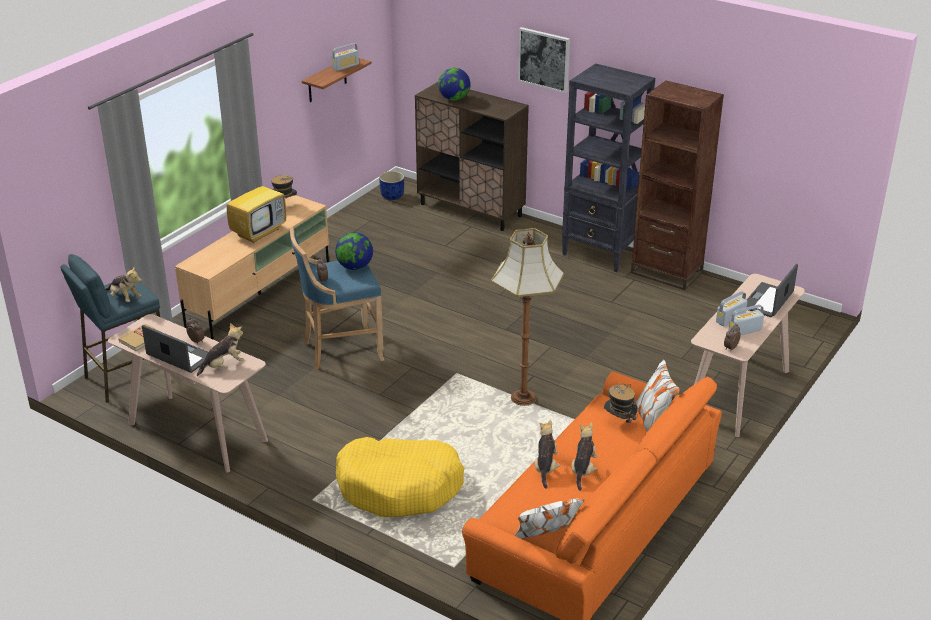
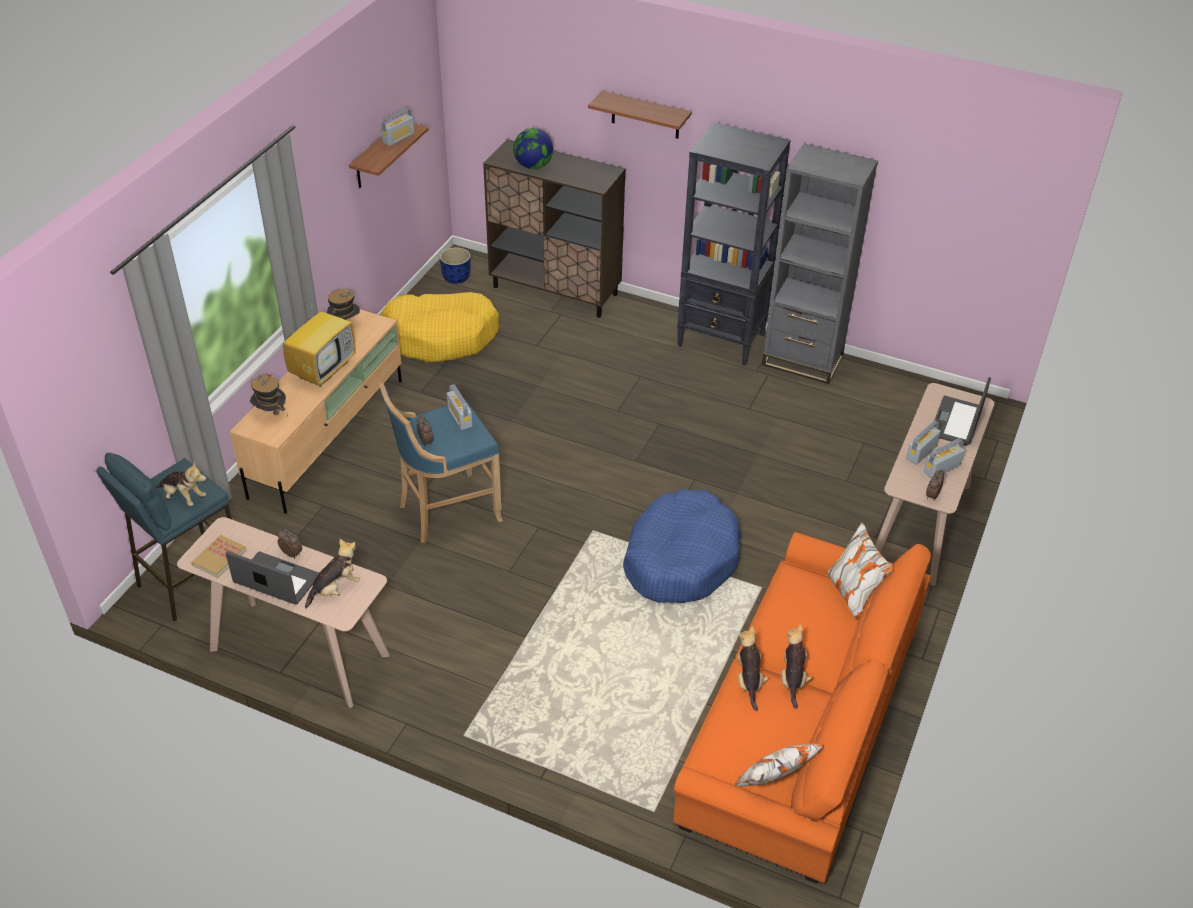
camera: 10 degrees left, 10 degrees up
(355, 267) = (460, 417): globe -> radio
(399, 487) = (564, 703): yellow dog bed -> yellow dog bed (441, 336)
(524, 398) = (680, 558): floor lamp -> blue dog bed
(544, 59) = (645, 115): picture -> shelf
(619, 422) = (818, 604): hat -> hat (270, 413)
(666, 272) = (802, 360): brown bookcase -> grey bookcase

